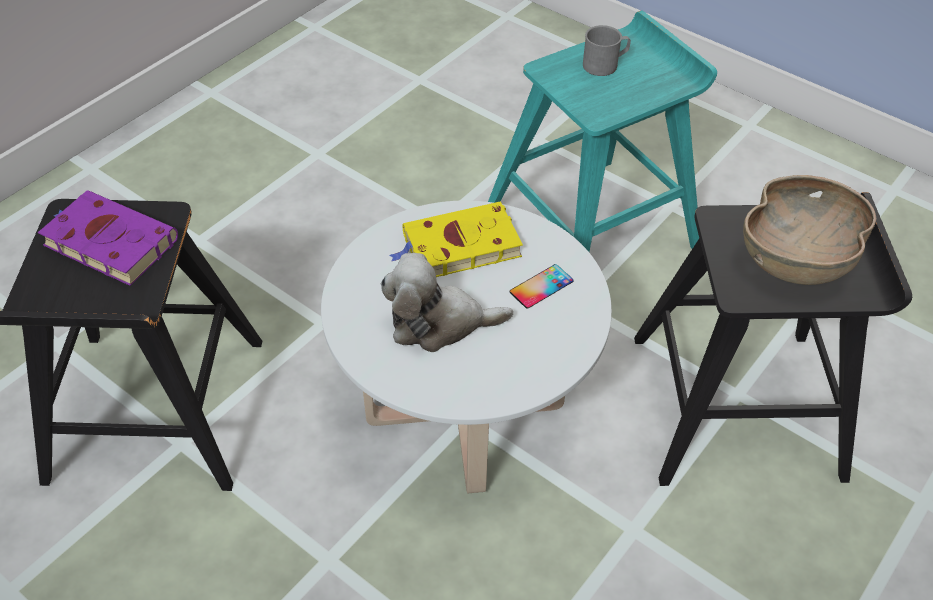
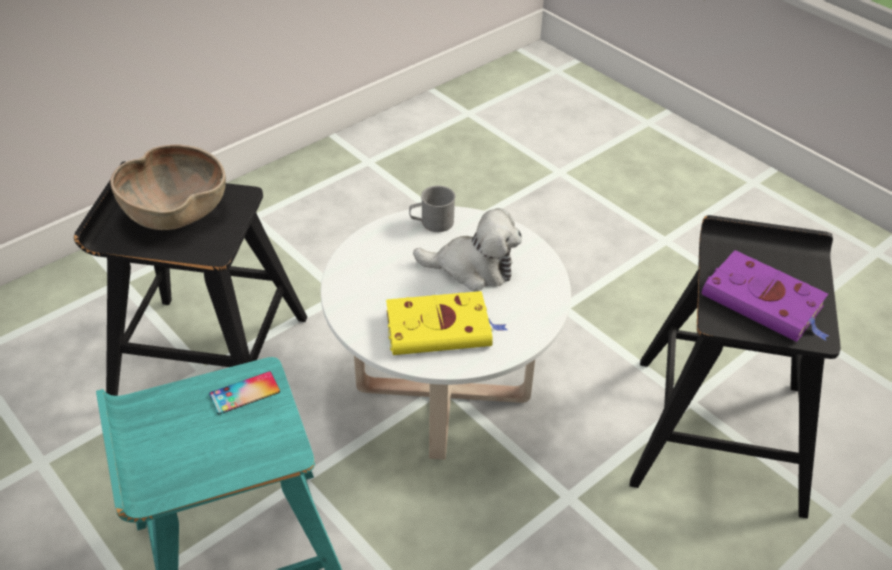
camera: 170 degrees left, 5 degrees down
(541, 286) = (378, 284): phone -> phone (244, 393)
(605, 64) = (210, 449): grey mug -> grey mug (432, 222)

